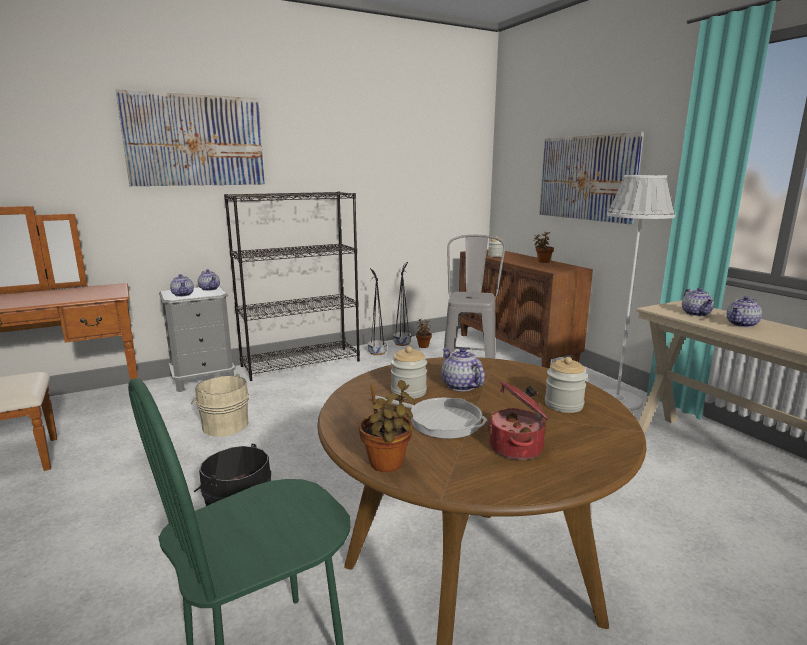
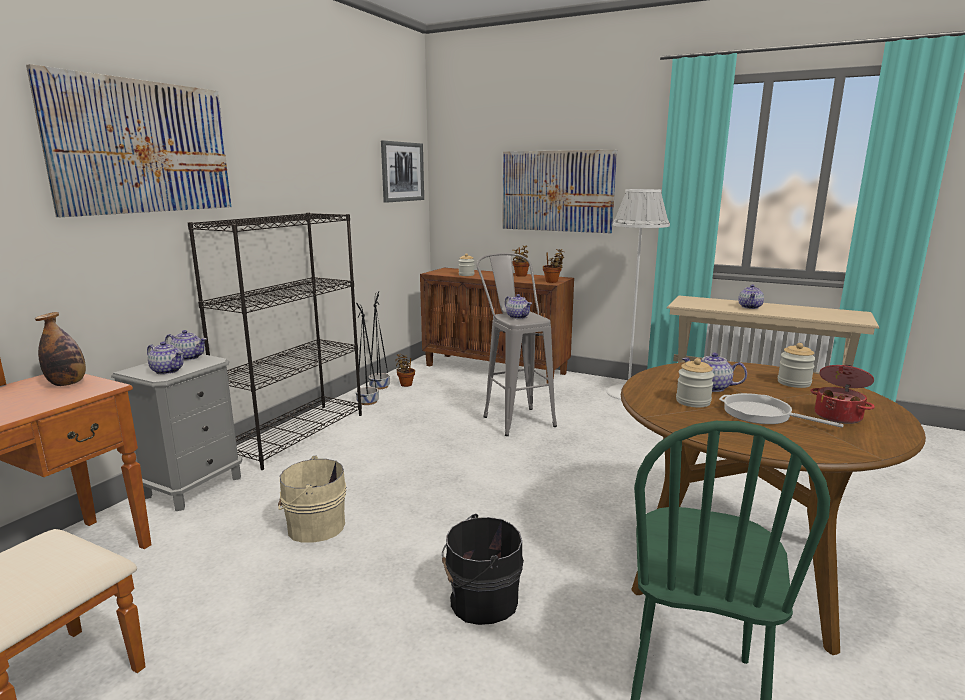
camera: 35 degrees left, 0 degrees up
(107, 290) = (67, 383): none -> bottle
(387, 465) = (811, 452): potted plant -> potted plant (553, 282)
(440, 421) = (762, 414): frying pan -> frying pan turned 135 degrees counterclockwise
(456, 159) = (402, 172): none -> picture
(696, 314) = (711, 304): teapot -> teapot (518, 317)

